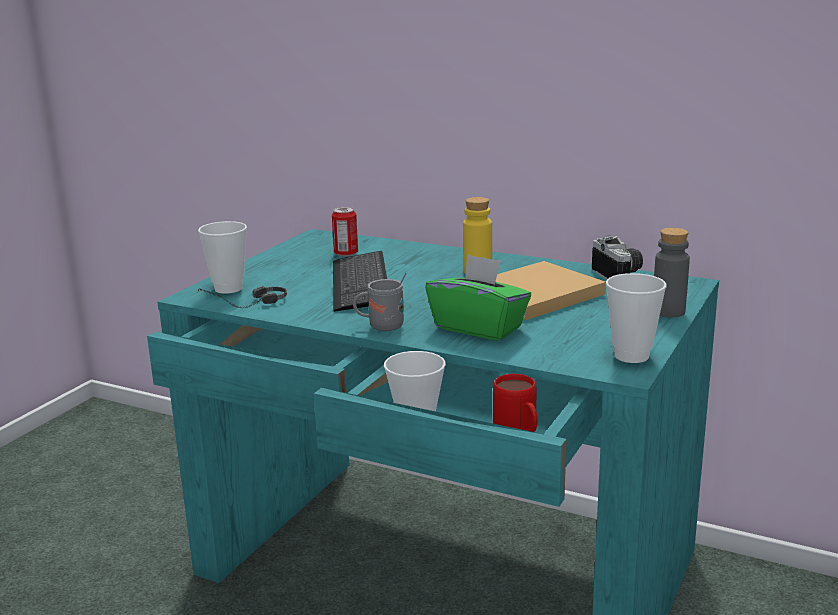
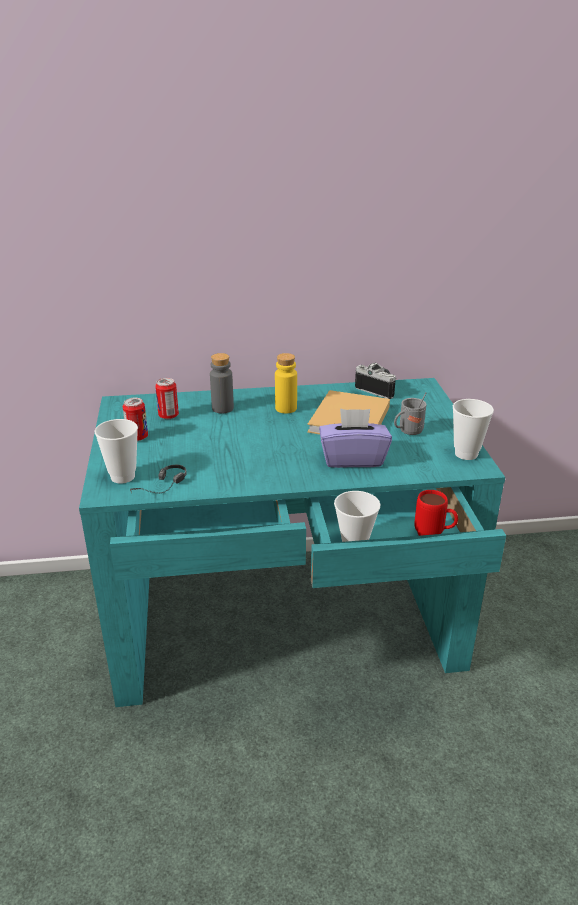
camera: 35 degrees left, 10 degrees up
(290, 264) = (137, 437): none -> can
(359, 284) = (219, 442): keyboard -> none
(381, 327) = (290, 478): grey mug -> grey mug (408, 432)
(479, 327) = (353, 459): green tissue box -> purple tissue box
(668, 311) = (441, 412): grey bottle -> grey bottle (222, 408)

